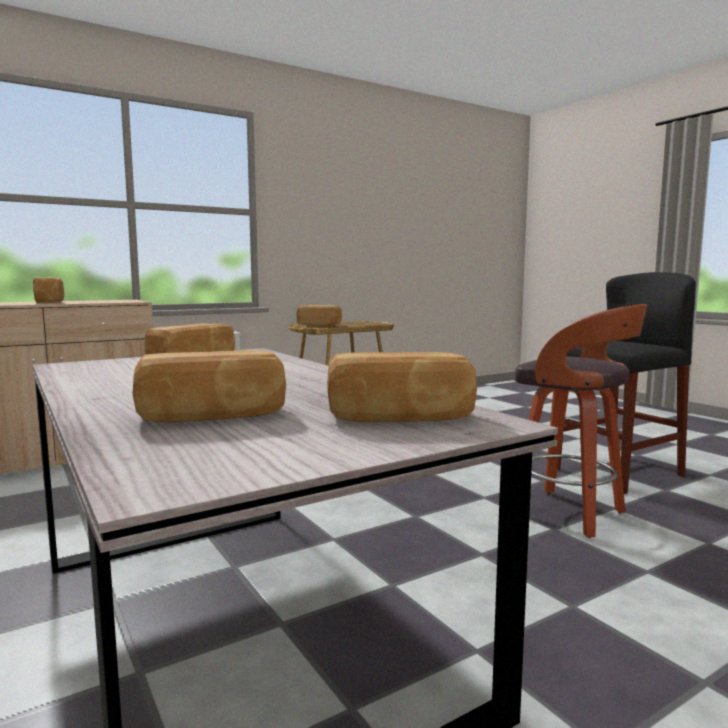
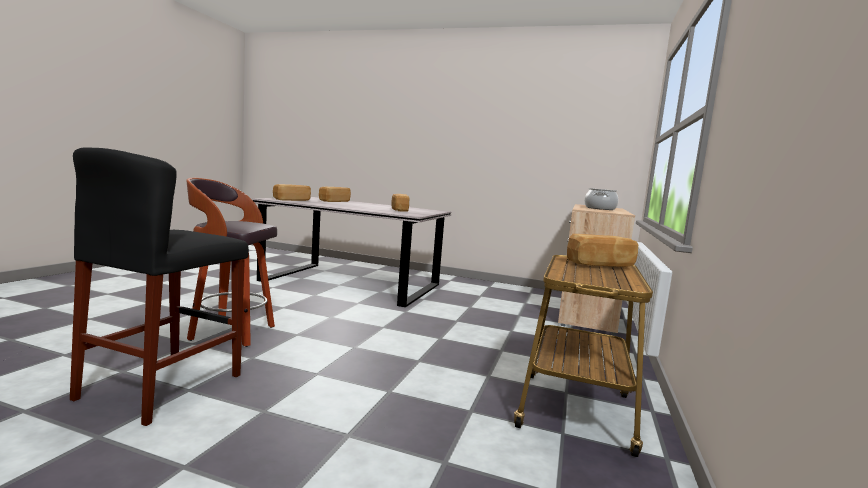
camera: 140 degrees right, 0 degrees up
(50, 302) = (599, 208): bread -> cooking pot

